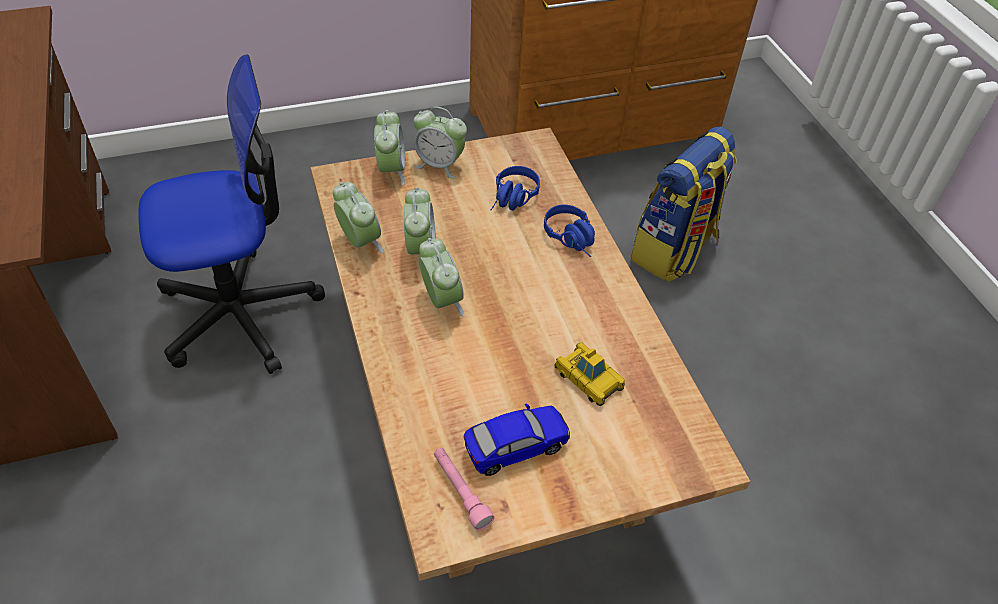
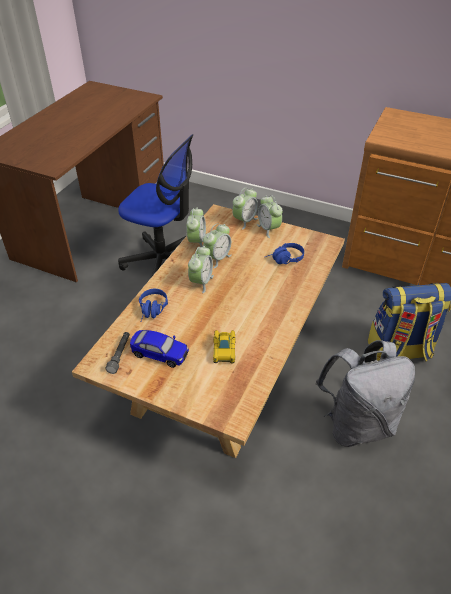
camera: 45 degrees right, 5 degrees down
(460, 492) = (120, 355): pink flashlight -> grey flashlight
(573, 240) = (292, 291): blue headphones -> blue headphones (152, 311)
(722, 373) = (356, 424): none -> grey backpack

